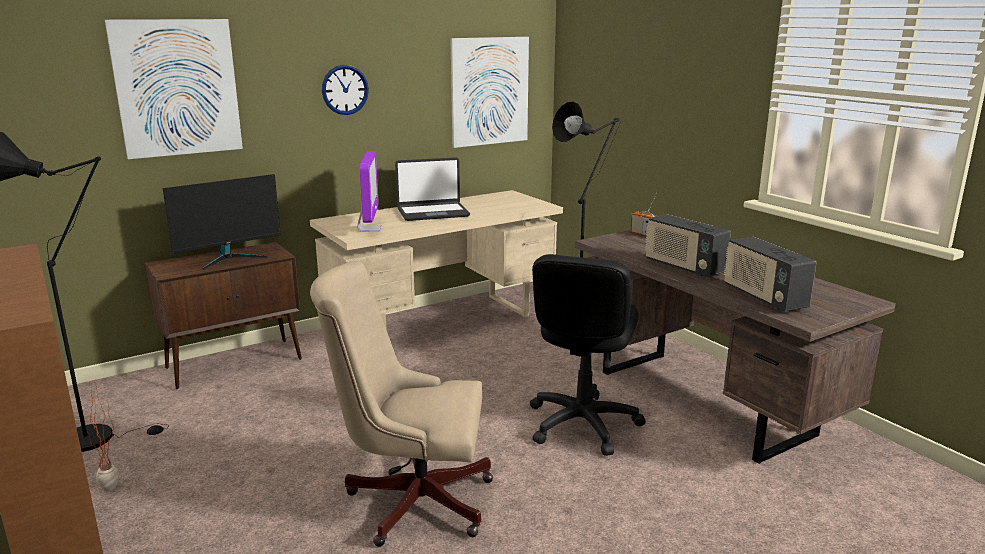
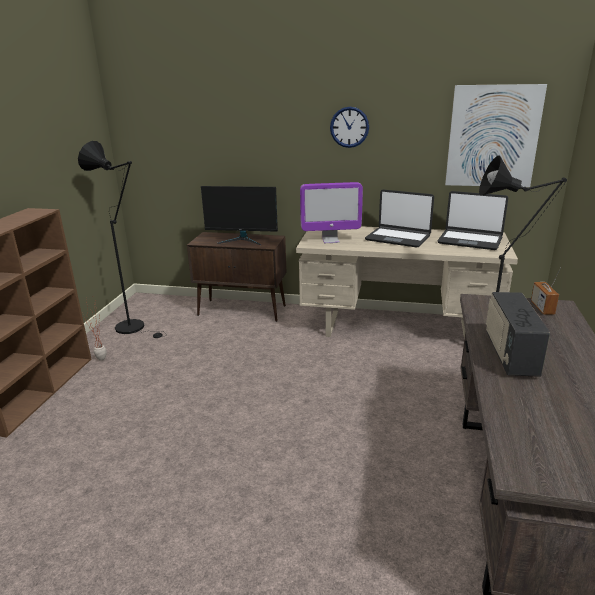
camera: 45 degrees right, 5 degrees up
(177, 88) = (229, 119): picture -> none
(369, 229) = (330, 240): monitor -> monitor turned 45 degrees clockwise
(411, 499) = (198, 447): beige office chair -> none
(499, 202) = (470, 240): none -> laptop
(582, 424) = (379, 459): black office chair -> none
(763, 297) = (527, 423): radio -> none

